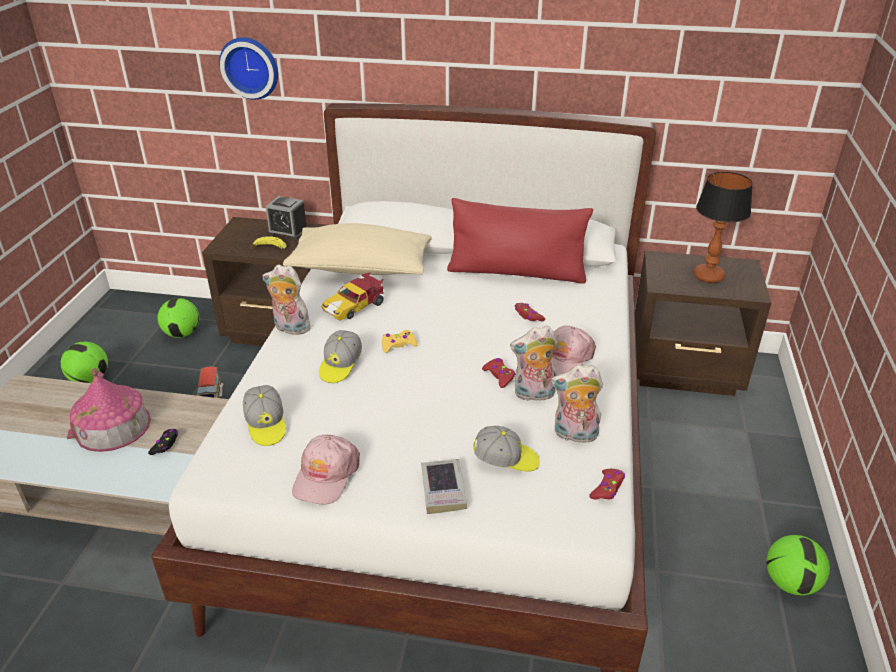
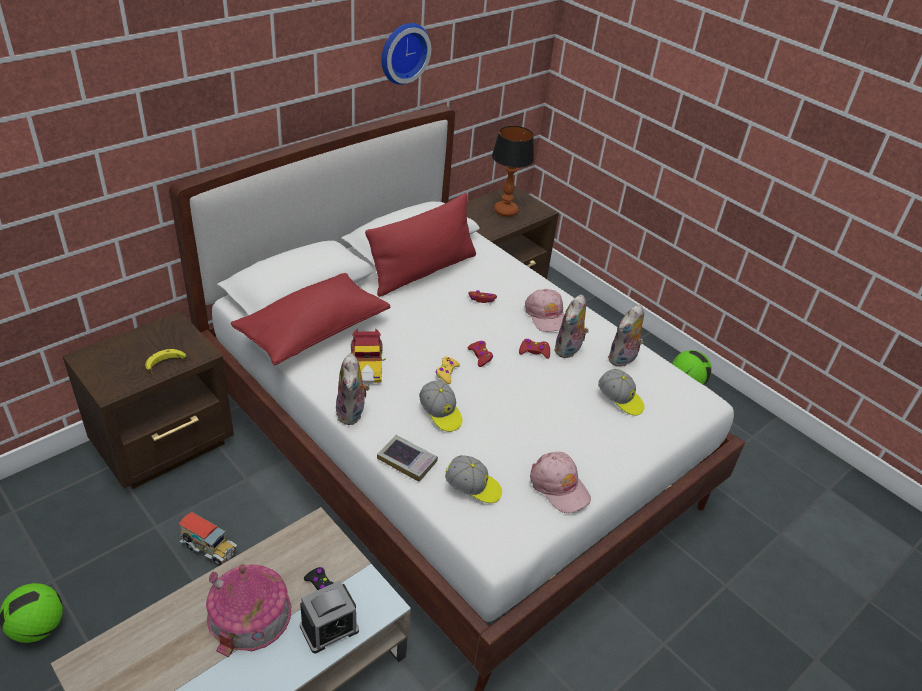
camera: 55 degrees left, 5 degrees up
(182, 334) = (64, 516): football -> none
(251, 67) = (65, 175): wall clock -> wall clock (402, 52)
(288, 231) = (151, 339): alarm clock -> alarm clock (329, 628)
(290, 328) = (352, 413): plush toy -> plush toy turned 60 degrees counterclockwise
(361, 268) = (313, 331): beige pillow -> red pillow
(443, 489) = (622, 441): book -> book (407, 460)
(506, 460) = (620, 399): cap -> cap turned 90 degrees clockwise
(607, 488) = (679, 378): red game controller -> red game controller (480, 356)

